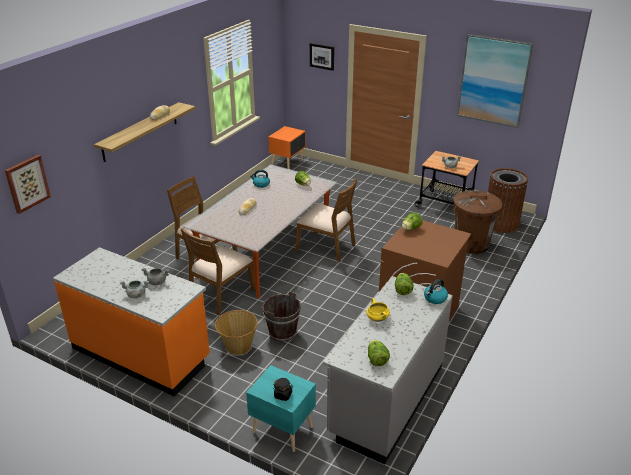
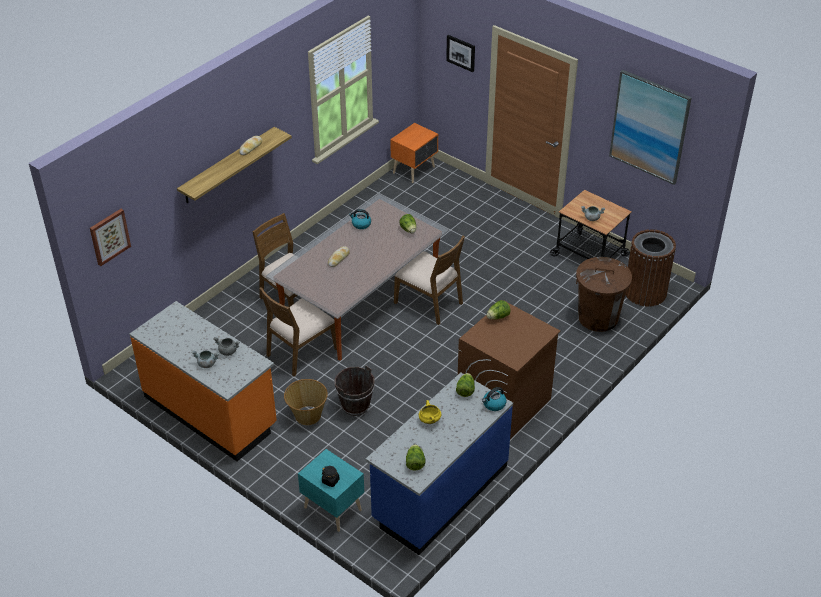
camera: 10 degrees right, 10 degrees up
(385, 400) = (439, 493): grey counter -> blue counter

